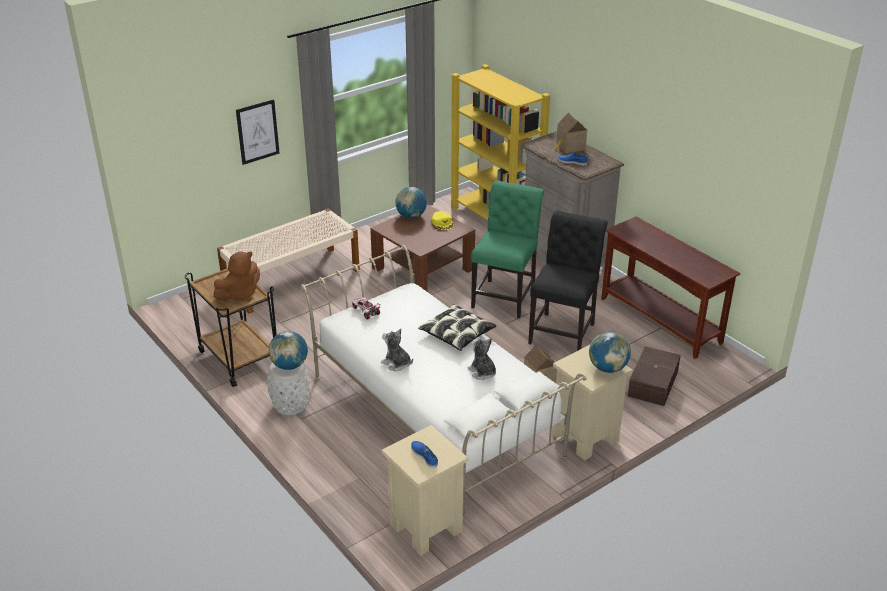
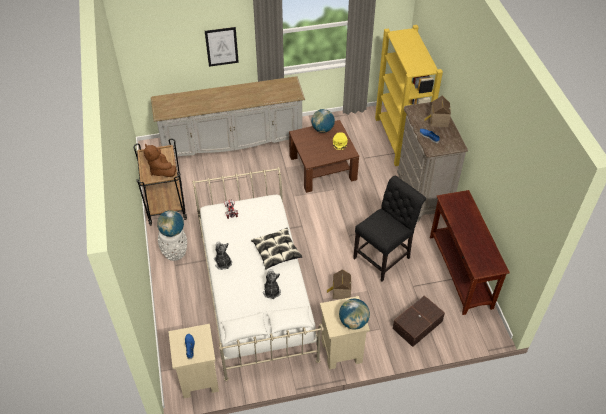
camera: 25 degrees right, 15 degrees up
(240, 294) = (161, 170): brown plush toy -> brown plush toy turned 75 degrees clockwise
(291, 279) = (233, 148): beige bench -> grey cabinet
(505, 296) = (363, 211): green chair -> none

